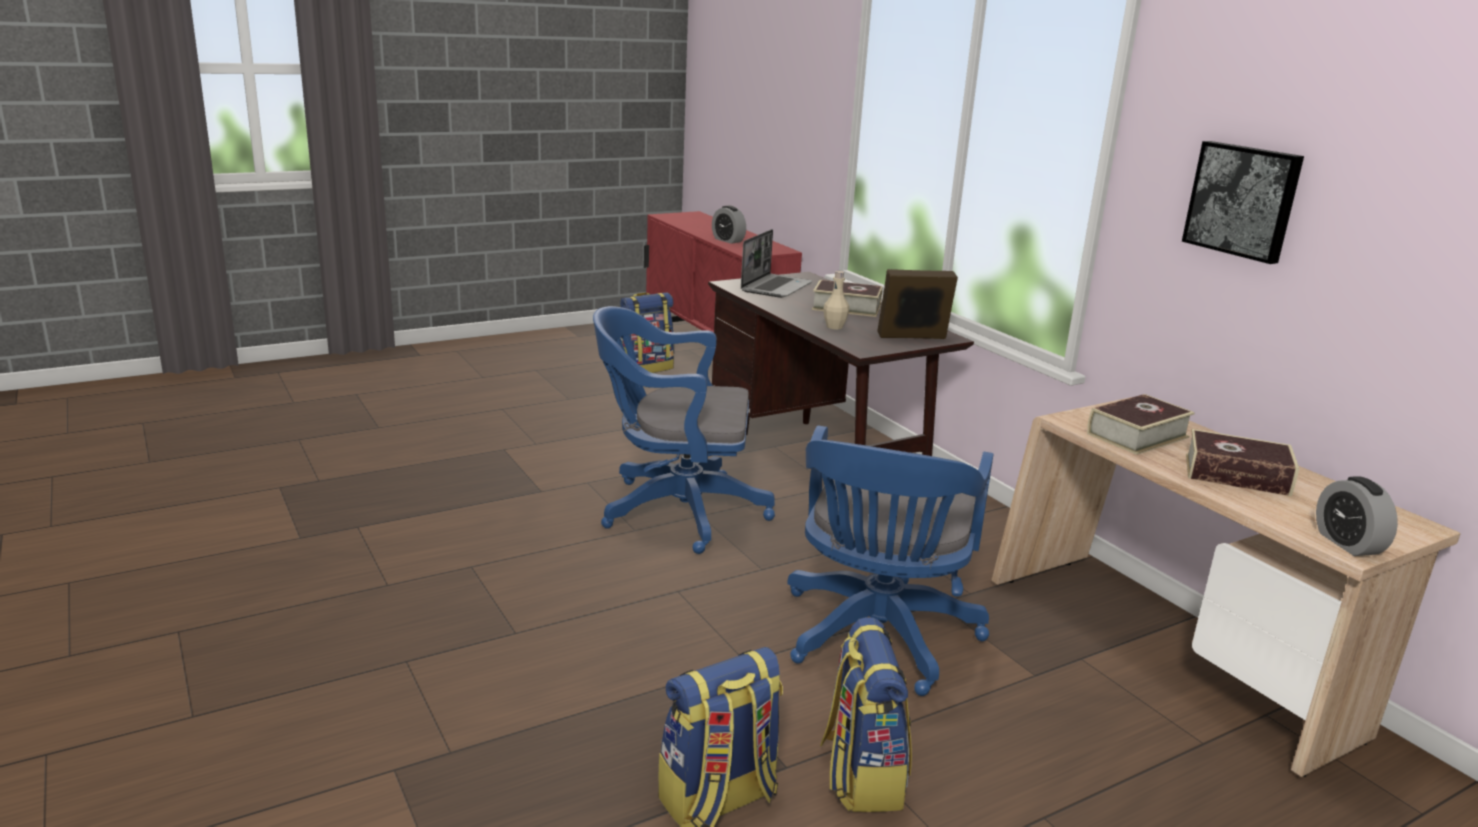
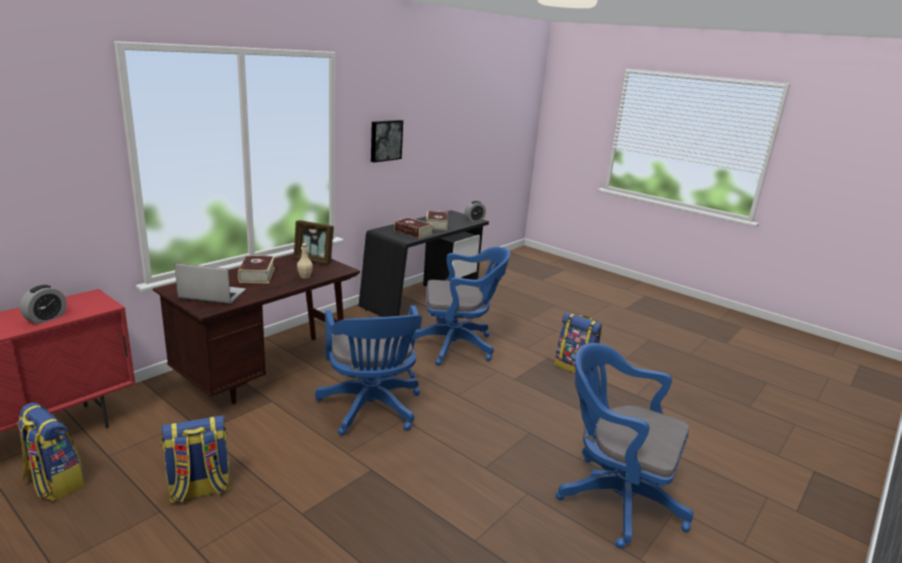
camera: 110 degrees left, 0 degrees up
(290, 658) = (613, 498): none -> blue office chair
(861, 775) = (538, 345): backpack -> backpack (199, 490)
(912, 338) = (313, 260): picture frame -> picture frame turned 45 degrees counterclockwise
(1169, 654) = (423, 297): beige desk -> black desk

